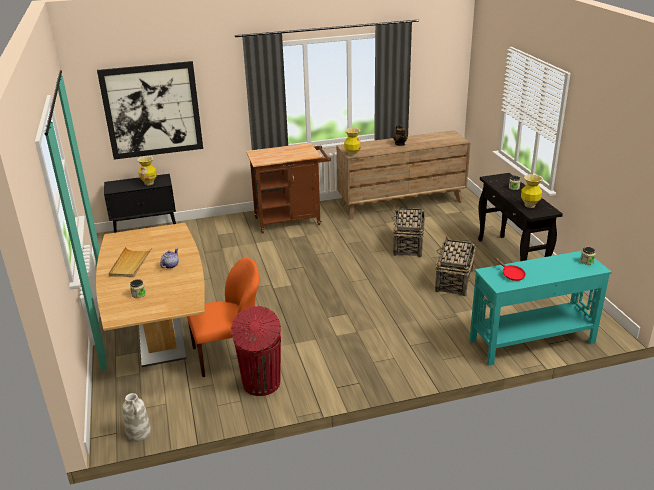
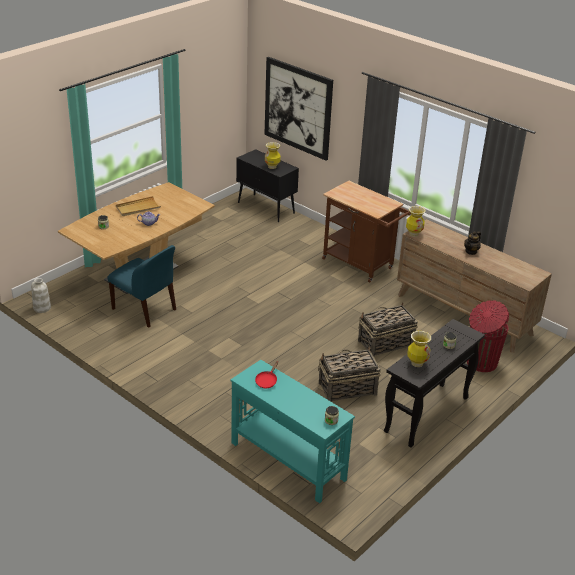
camera: 55 degrees right, 5 degrees up
(229, 354) = (145, 310): orange chair -> blue chair
(261, 384) = (123, 337): red trash can -> red trash can (480, 362)

